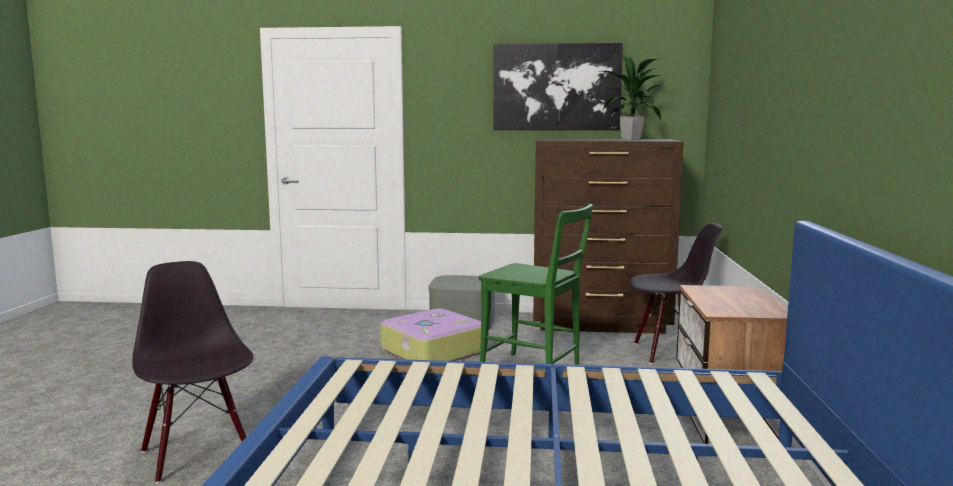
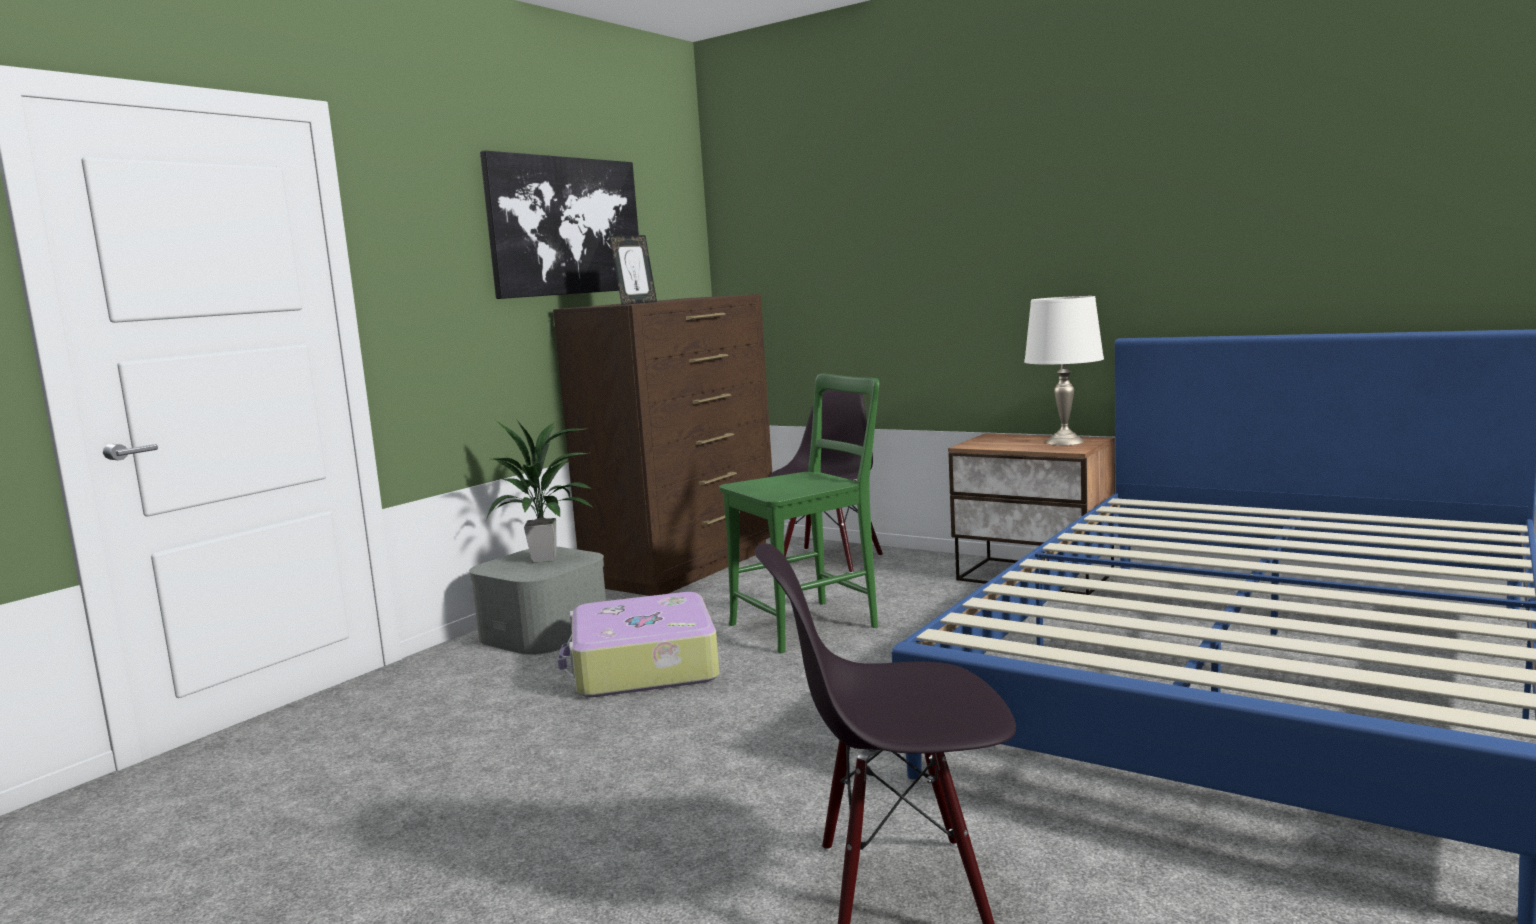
camera: 60 degrees left, 0 degrees up
(562, 140) = (636, 303): none -> picture frame
(631, 139) = (685, 298): potted plant -> potted plant (545, 559)
(752, 307) = (1065, 441): none -> white table lamp

